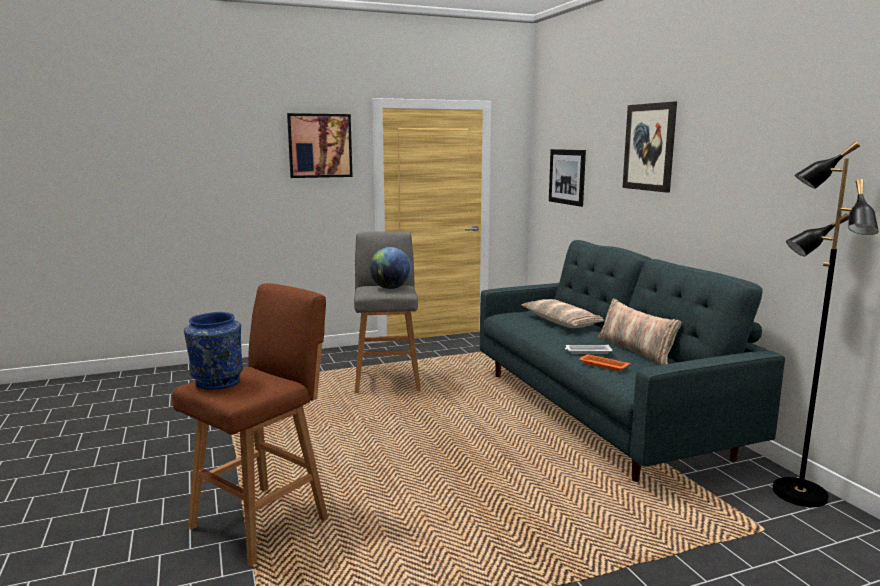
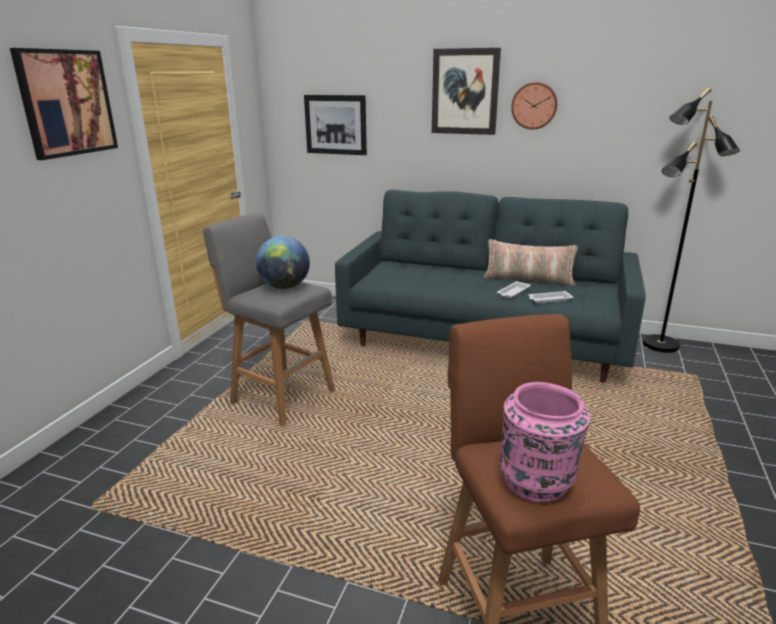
camera: 50 degrees left, 10 degrees up
(217, 382) = (537, 482): blue vase -> pink vase
(561, 322) = (425, 273): pillow -> none
(602, 365) = (549, 299): orange tray -> white tray
(701, 162) = (534, 105): none -> wall clock

